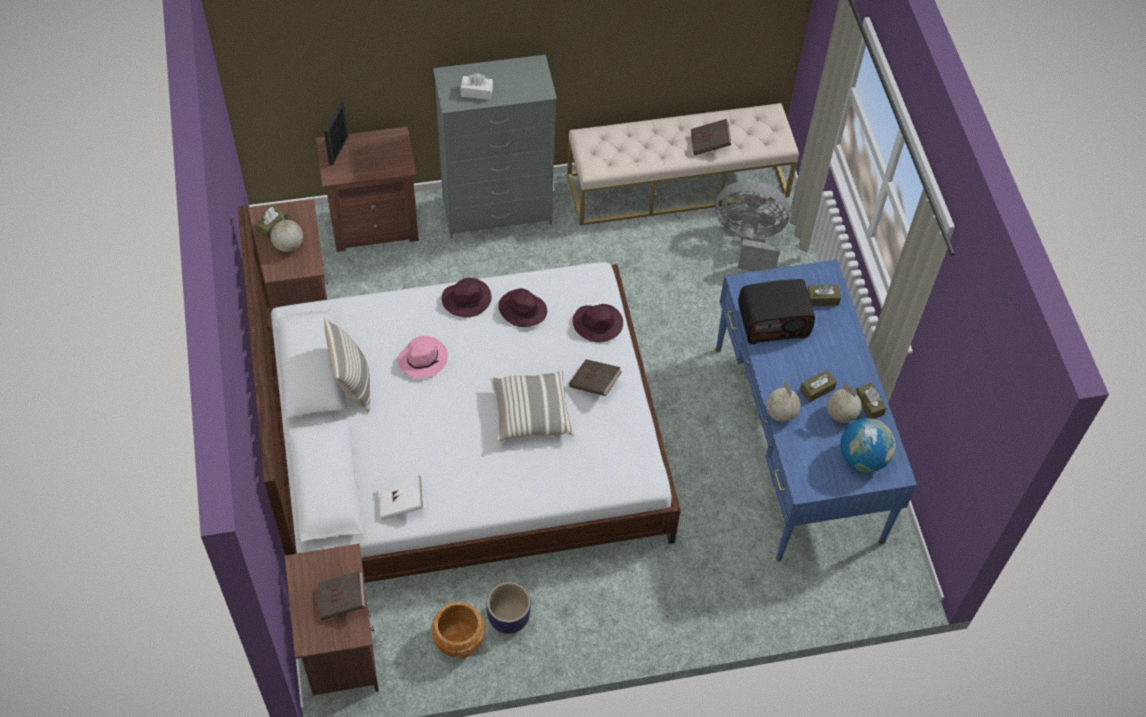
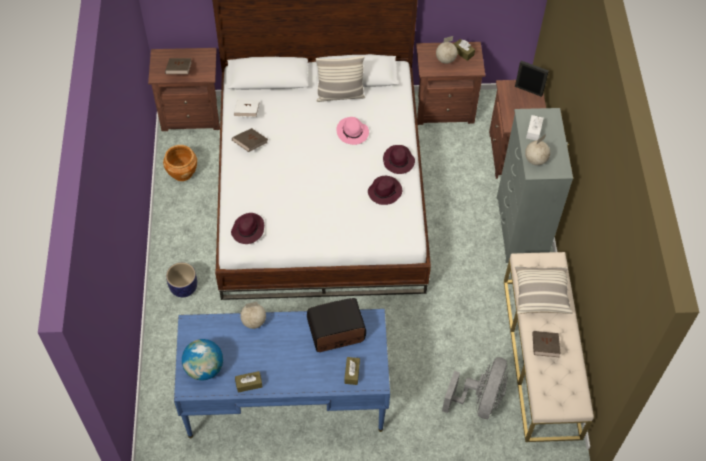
camera: 100 degrees right, 0 degrees up
(508, 618) = (190, 199): planter -> planter (183, 287)
(530, 413) = (298, 186): pillow -> pillow (541, 295)
(594, 384) = (315, 226): brown book -> brown book (250, 144)
(598, 324) = (366, 235): purple hat -> purple hat (248, 230)
(773, 321) = (336, 333): radio -> radio turned 75 degrees clockwise
(817, 389) = (269, 350): brown tissue box -> none
(841, 415) = (244, 362): globe -> globe (535, 160)

